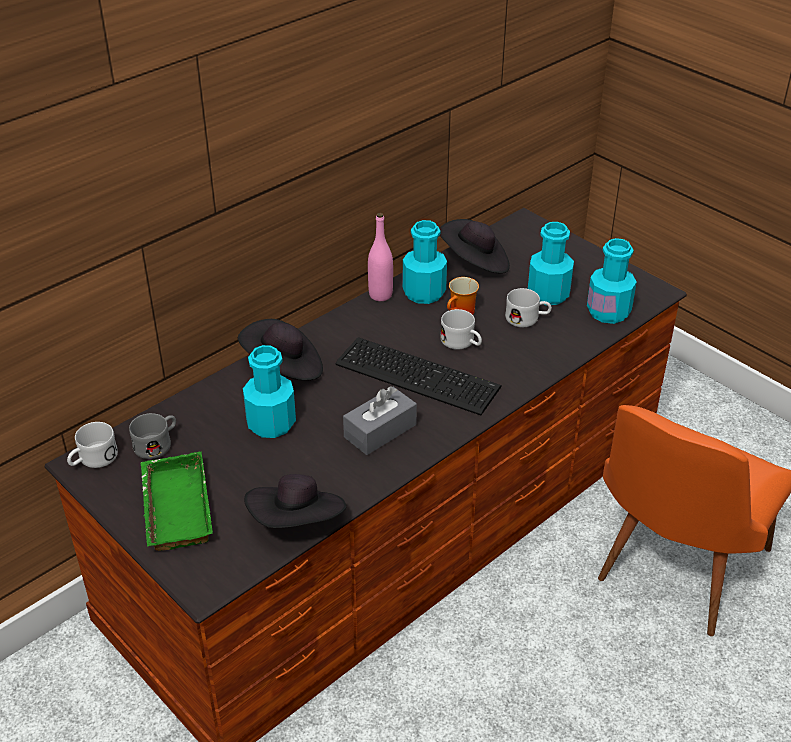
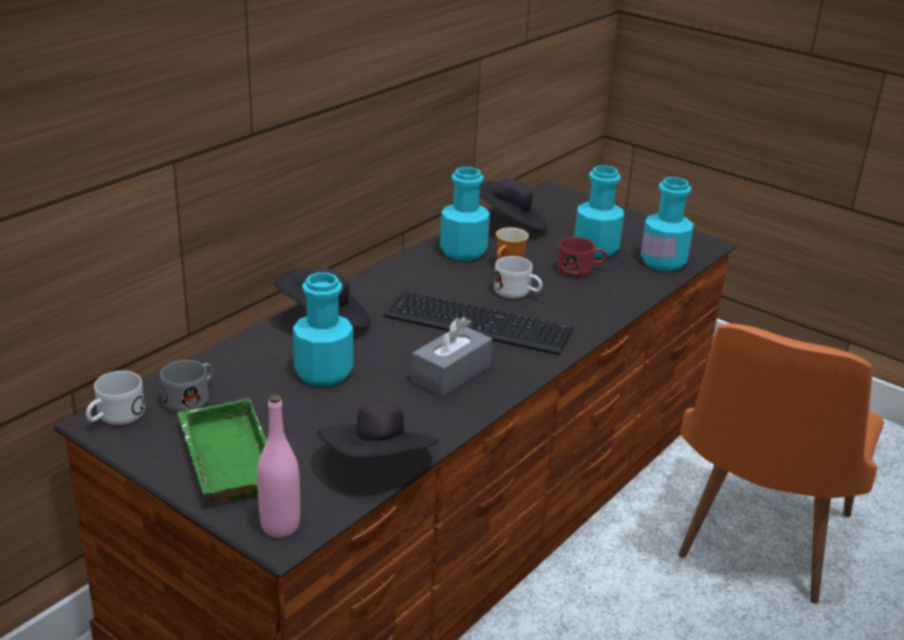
camera: 10 degrees left, 10 degrees down
(380, 295) = (416, 255): pink bottle -> pink bottle (280, 526)
(527, 319) = (581, 270): white mug -> red mug

